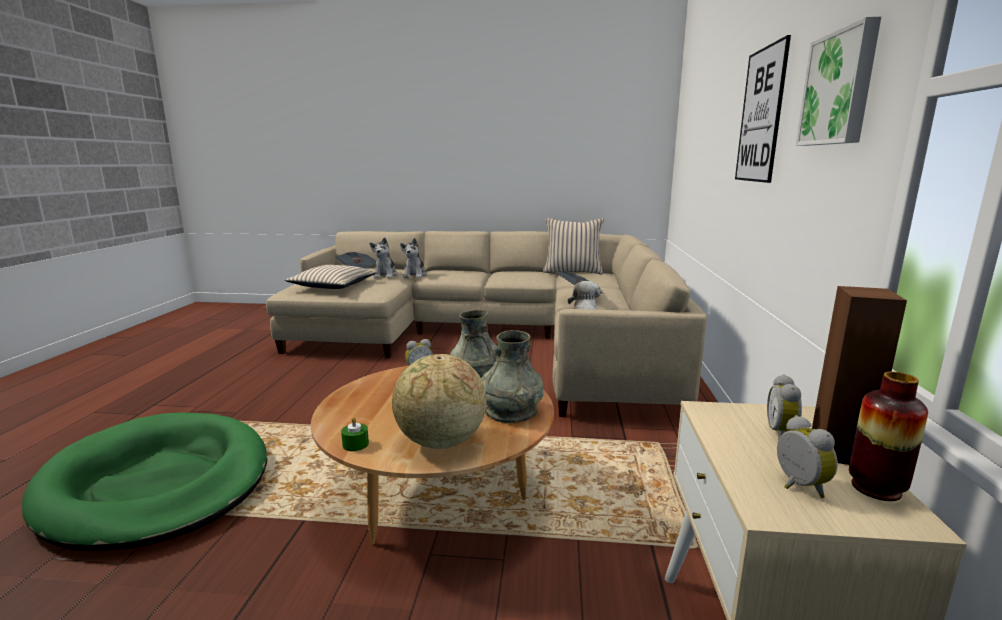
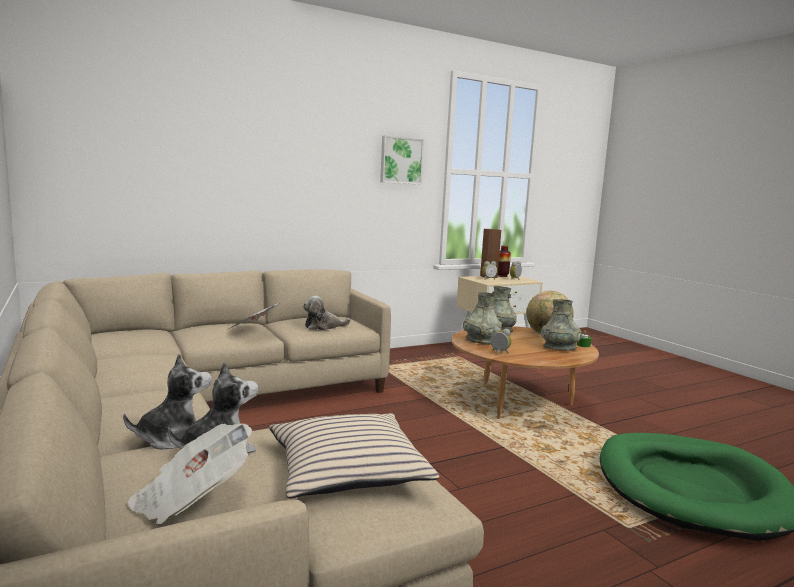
camera: 125 degrees left, 5 degrees down
(377, 417) = (559, 348): none -> grey vase
(572, 271) = (95, 346): beige pillow -> none
(761, 115) = (317, 158): picture -> none

